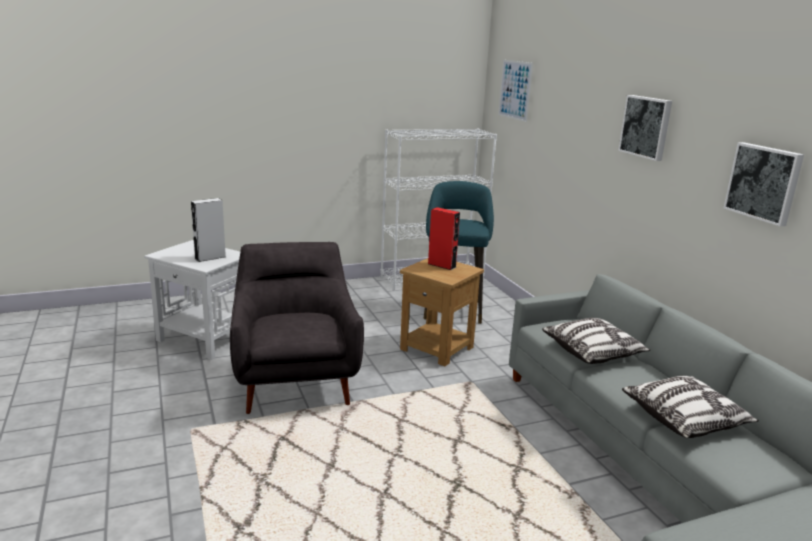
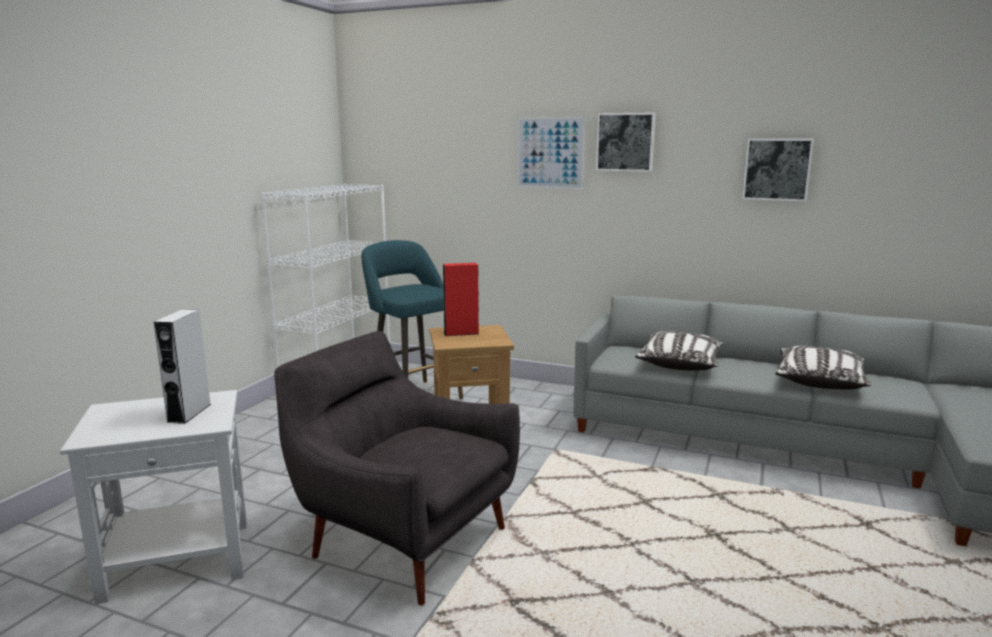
camera: 45 degrees left, 5 degrees down
(515, 90) = (403, 130): picture -> picture (550, 153)

